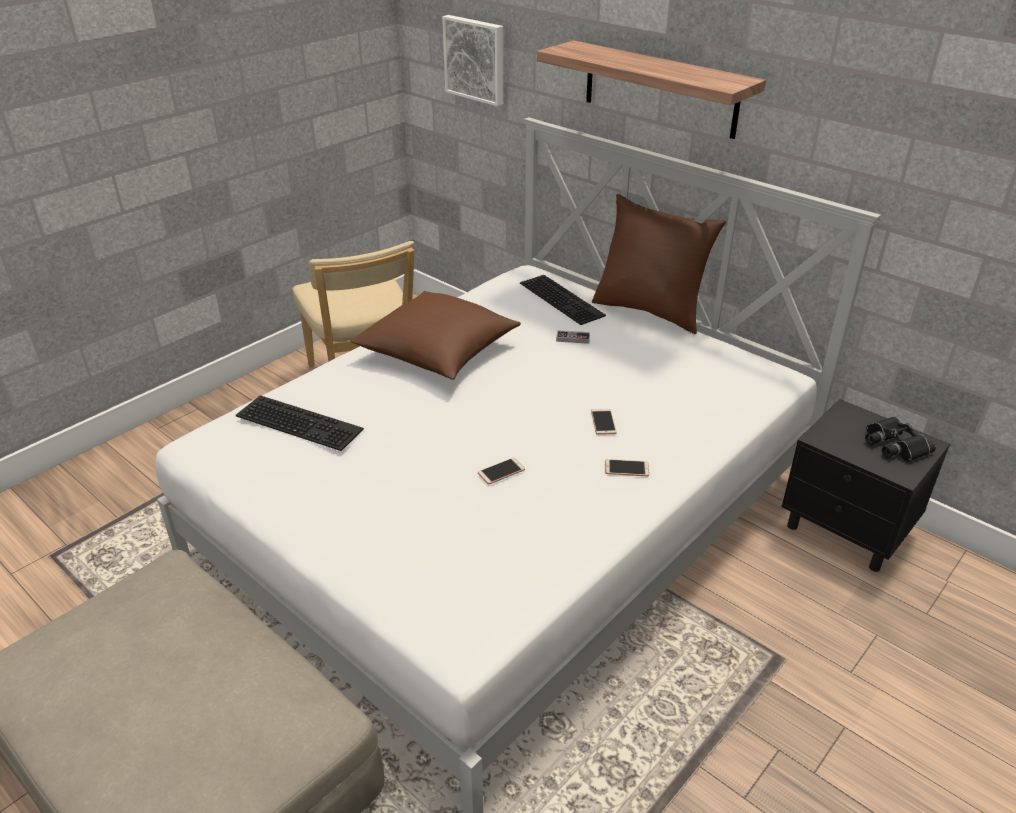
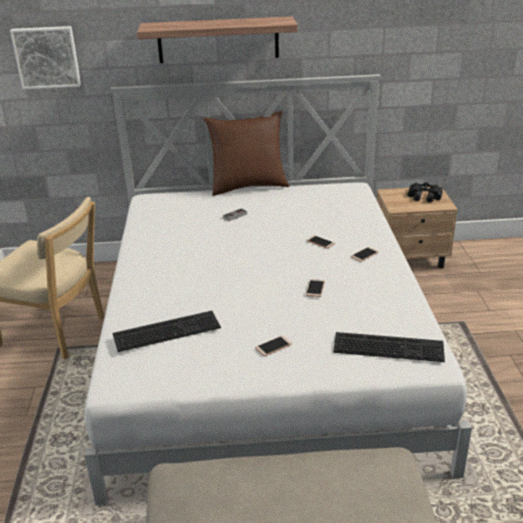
camera: 45 degrees left, 5 degrees down
(354, 504) = (273, 346): none -> phone
(438, 352) = (174, 257): brown pillow -> none
(563, 299) = (194, 200): keyboard -> keyboard (389, 346)
(848, 530) = (411, 258): black nightstand -> beige nightstand

